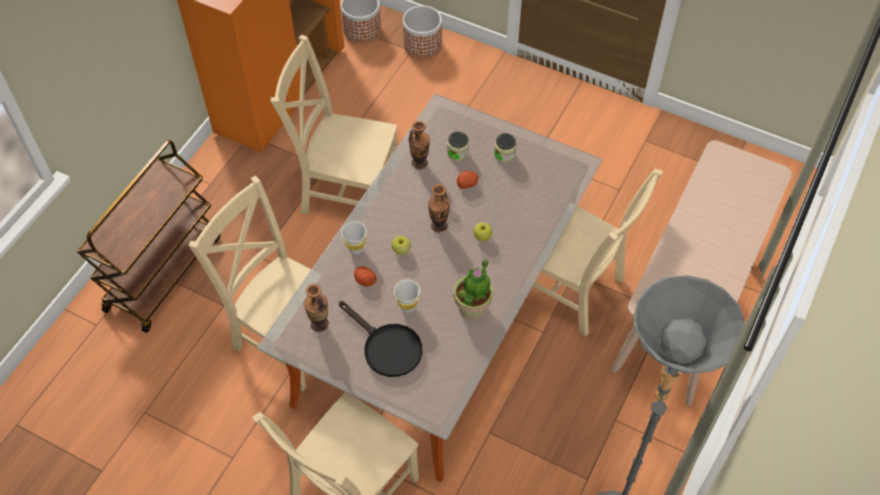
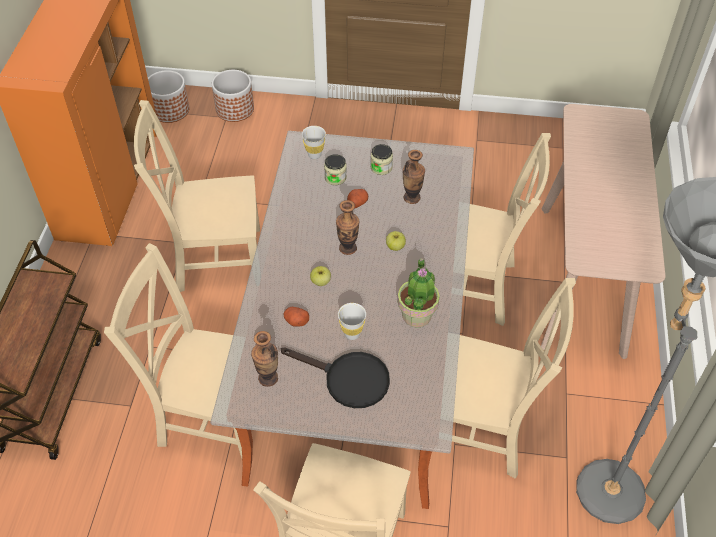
camera: 20 degrees left, 5 degrees down
(356, 249) = (273, 293): white cup -> white cup (314, 155)
(419, 163) = (302, 196): vase -> vase (412, 198)
(520, 426) = (481, 429): none -> beige chair

